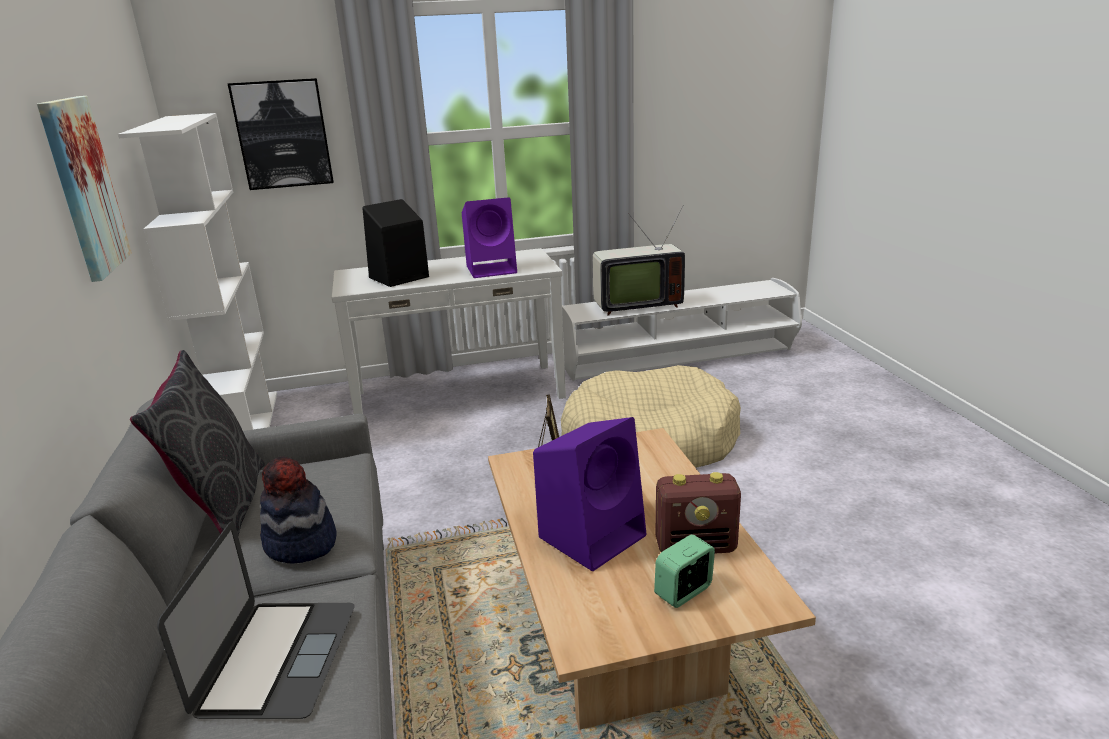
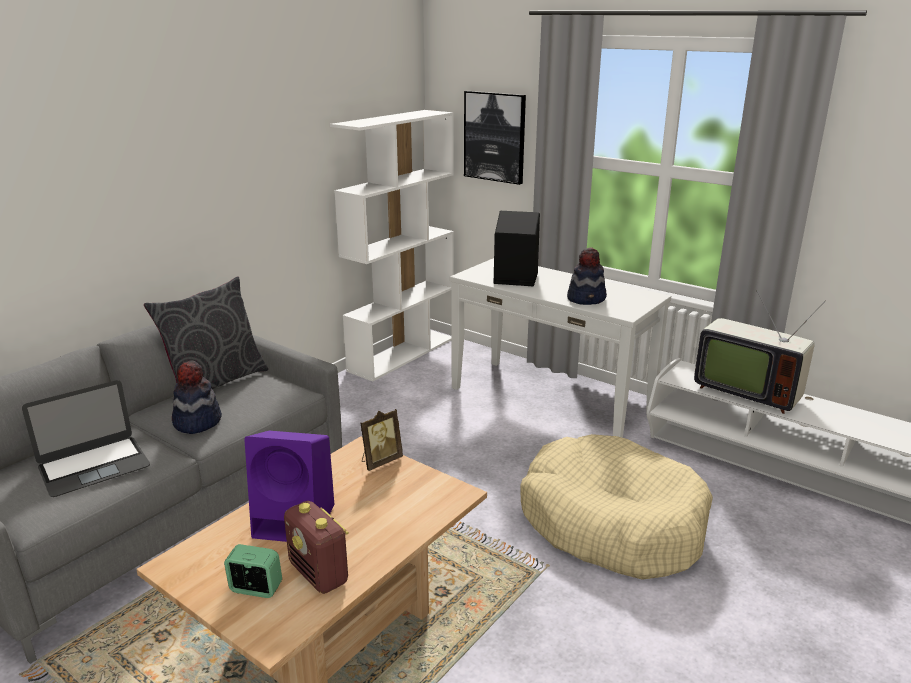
camera: 50 degrees right, 0 degrees up
(83, 187) = (267, 158): picture -> none
(493, 269) = (587, 299): purple speaker -> hat

